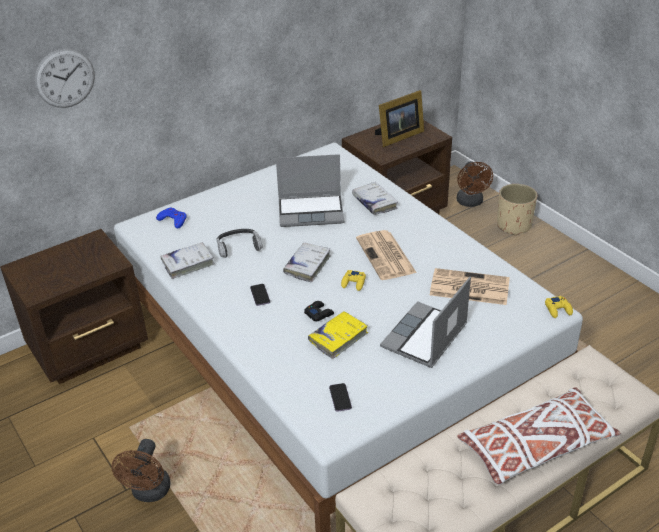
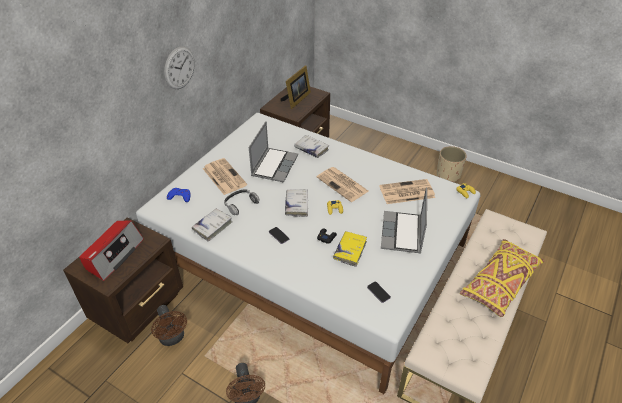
camera: 25 degrees left, 5 degrees up
(61, 265) = (114, 255): none -> radio
(65, 78) = (88, 110): wall clock -> wall clock (179, 68)
(240, 209) = (223, 176): none -> newspaper
(311, 211) = (274, 165): laptop -> laptop turned 45 degrees counterclockwise
(471, 202) = (339, 132): brown fan -> brown fan (173, 338)
(514, 225) = (372, 141): beige planter -> beige planter (448, 175)
(536, 446) = (500, 283): white pillow -> yellow pillow

